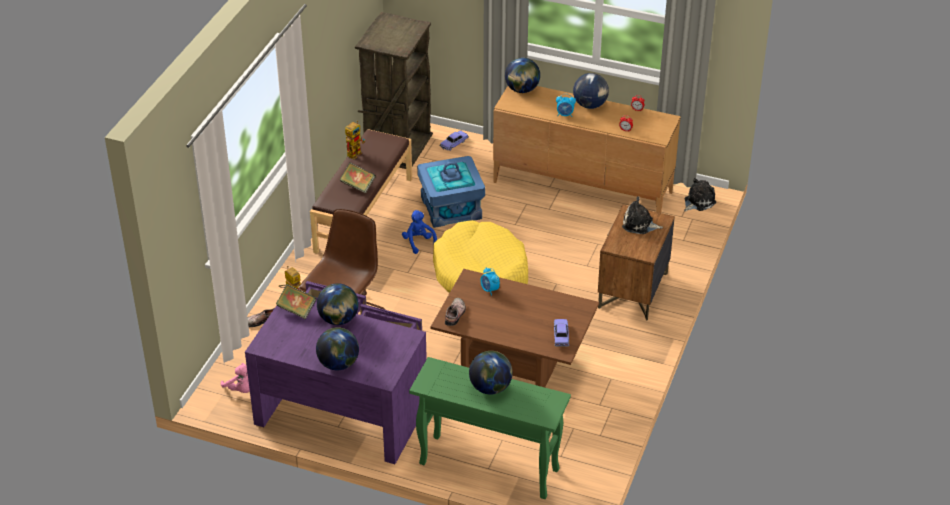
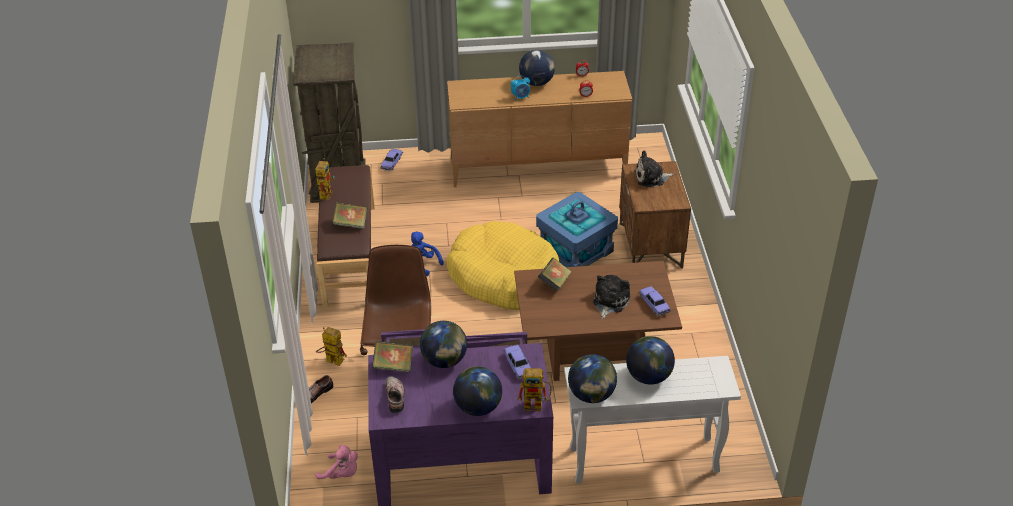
camera: 25 degrees left, 0 degrees up
(385, 378) = (537, 404): none -> toy robot
(393, 343) = (518, 366): none -> toy car
(451, 207) = (430, 222): blue storage box -> blue storage box (575, 250)
(455, 314) = (540, 317): shoe -> shoe (396, 397)
(487, 467) = (642, 461): green console table -> white console table
(489, 290) = (554, 283): alarm clock -> book
(522, 90) = (464, 86): globe -> globe (591, 395)
(698, 202) = (647, 150): plush toy -> plush toy (609, 301)

